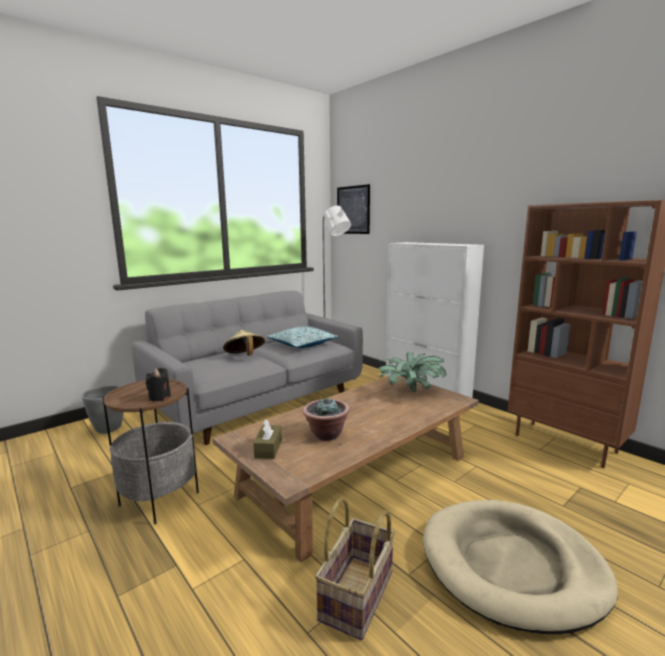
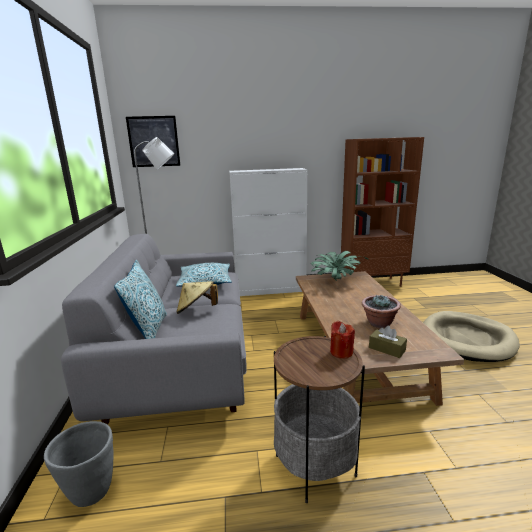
camera: 55 degrees left, 5 degrees up
(159, 397) = (341, 352): black candle -> red candle
(203, 356) = (149, 330): none -> pillow
(358, 596) = (479, 393): basket -> none

